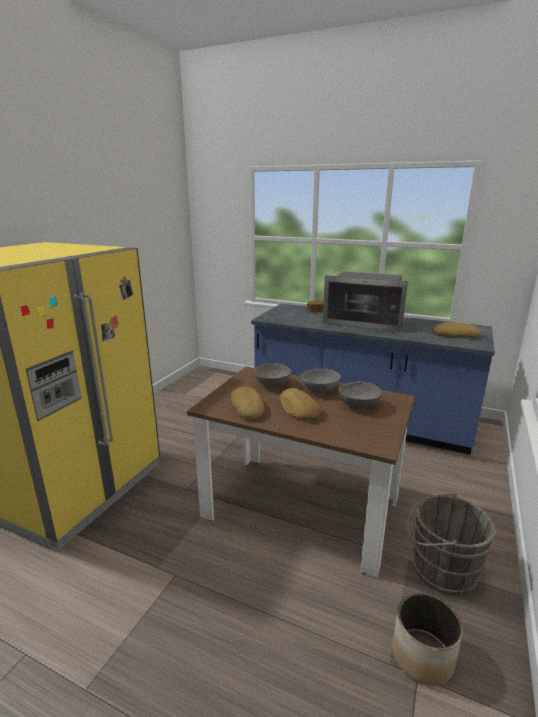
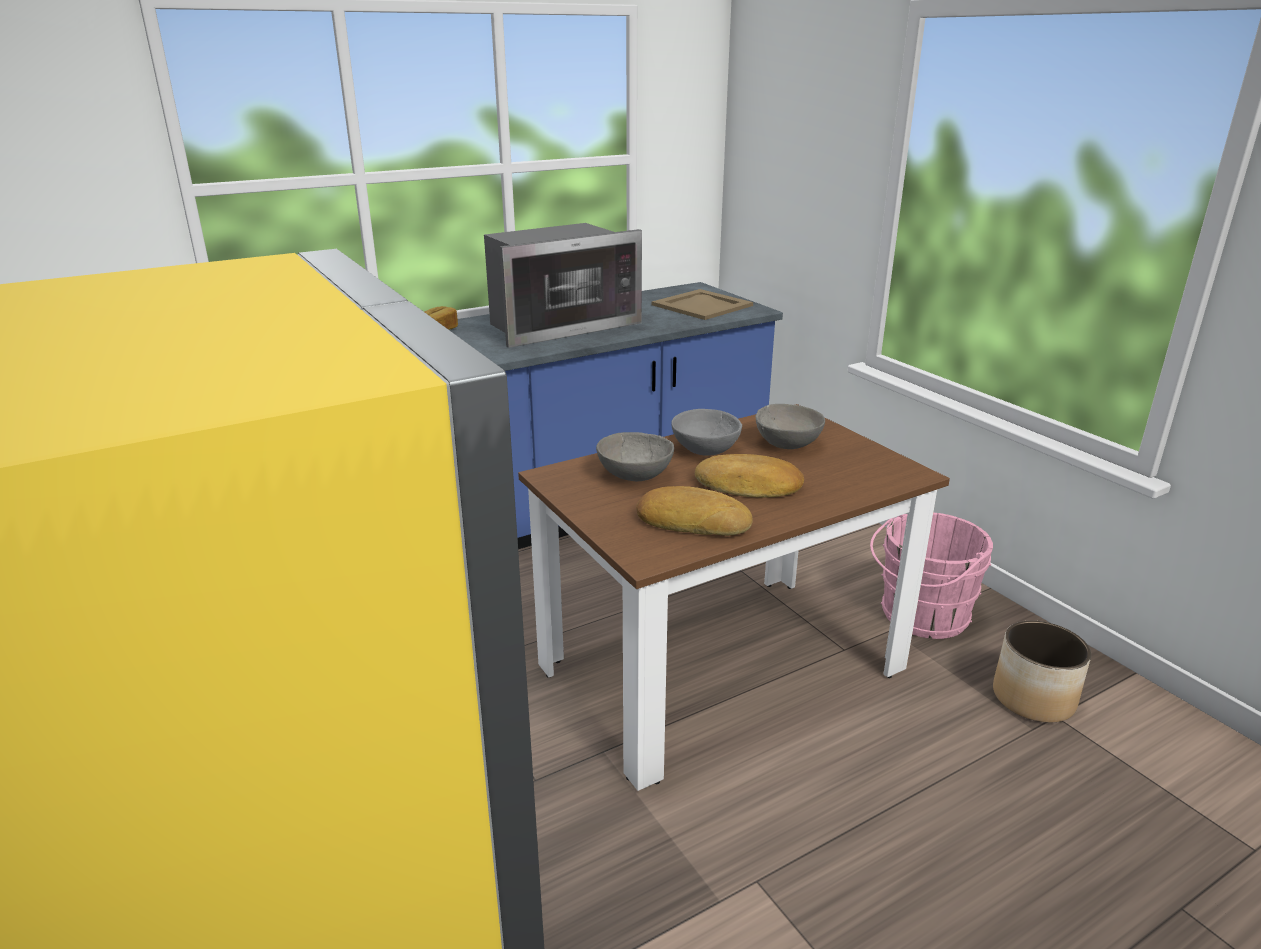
camera: 55 degrees left, 5 degrees up
(439, 568) = (920, 616): grey bucket -> pink bucket
(455, 335) = (701, 305): bread -> beige tray

